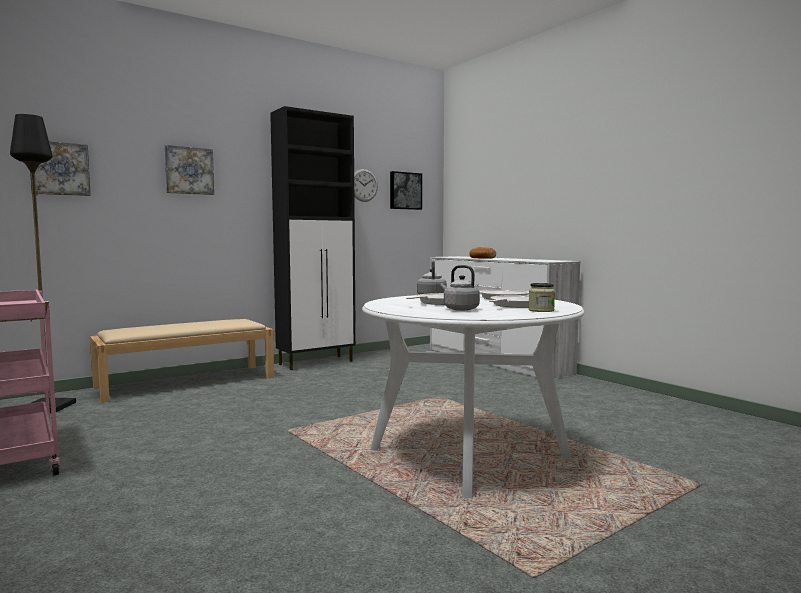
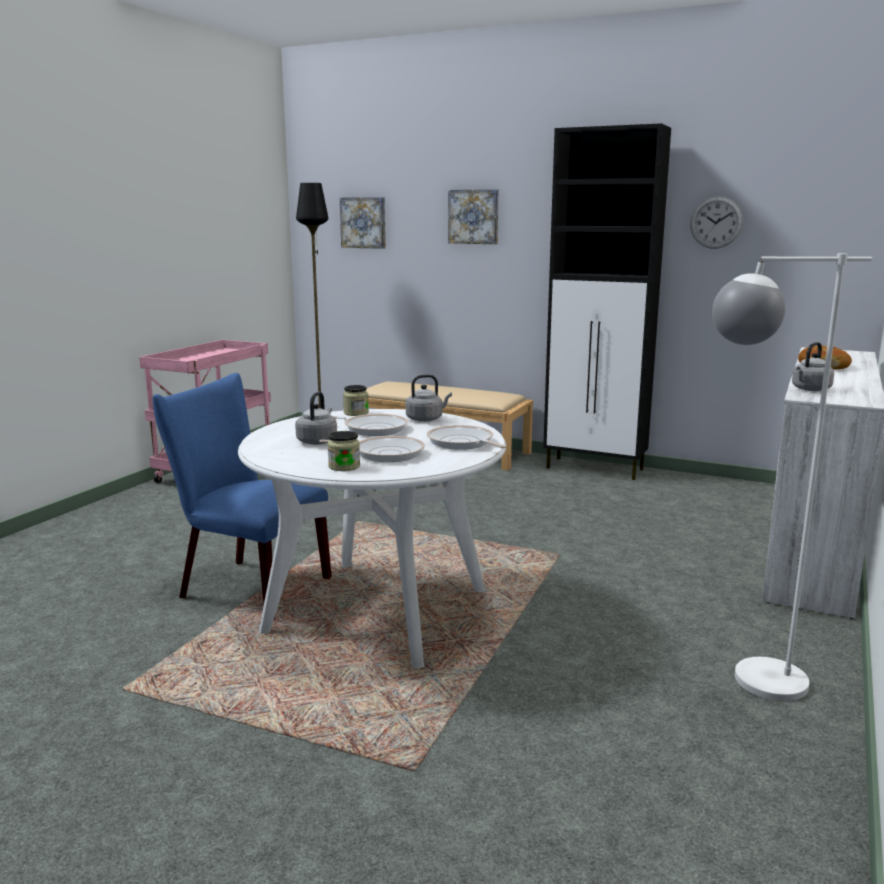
camera: 60 degrees right, 10 degrees up
(363, 491) = (246, 587): none -> blue chair
(384, 301) = (356, 413): none -> jar
(405, 191) = (800, 228): picture -> none
(532, 260) = (810, 389): none -> grey kettle
(626, 402) = (745, 681): none -> white floor lamp

